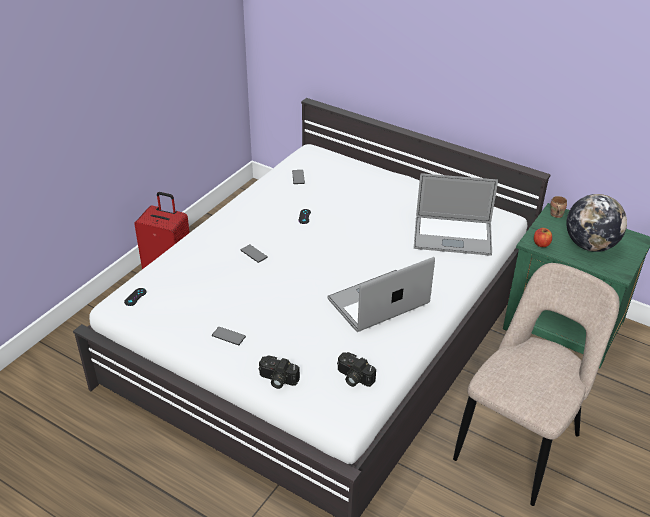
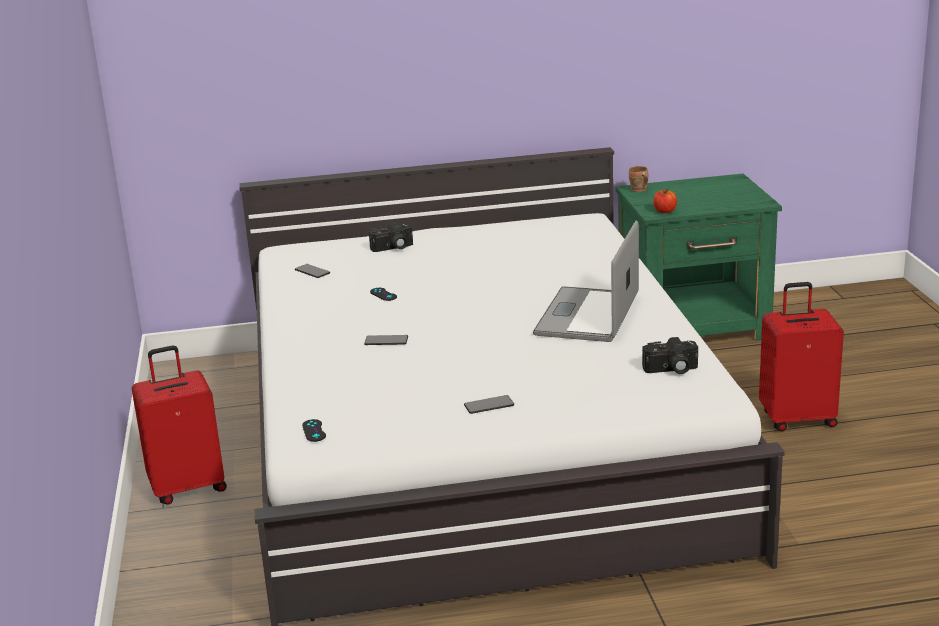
camera: 40 degrees left, 15 degrees down
(277, 380) = (605, 406): camera -> camera (393, 248)
(452, 236) = (564, 247): laptop -> none
(521, 443) = (797, 418): beige chair -> red suitcase
(590, 245) = (705, 196): globe -> none

